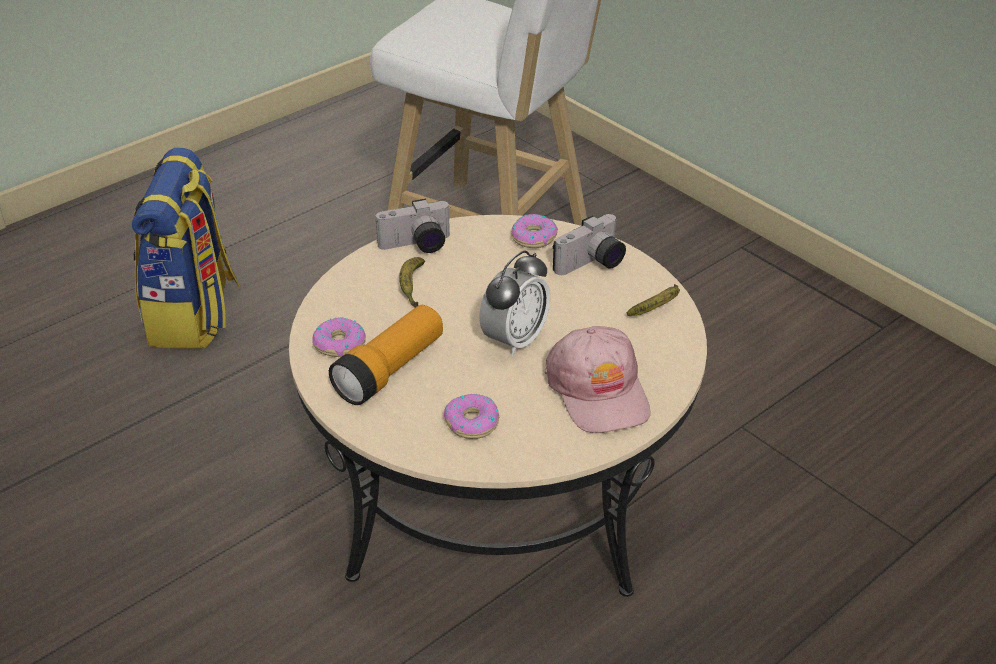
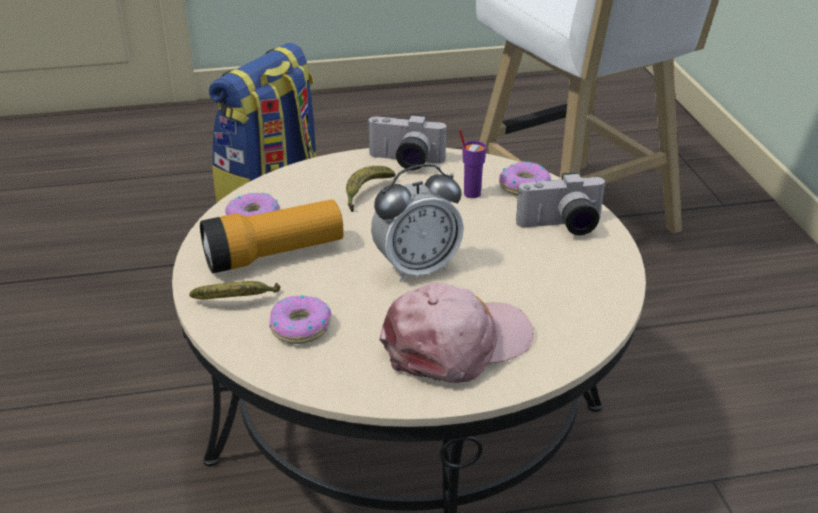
camera: 30 degrees right, 5 degrees down
(498, 258) = (471, 193): none -> purple cup
(599, 390) = (457, 344): pink cap -> pink cap turned 135 degrees counterclockwise
(658, 308) = (597, 288): banana -> banana (237, 301)

